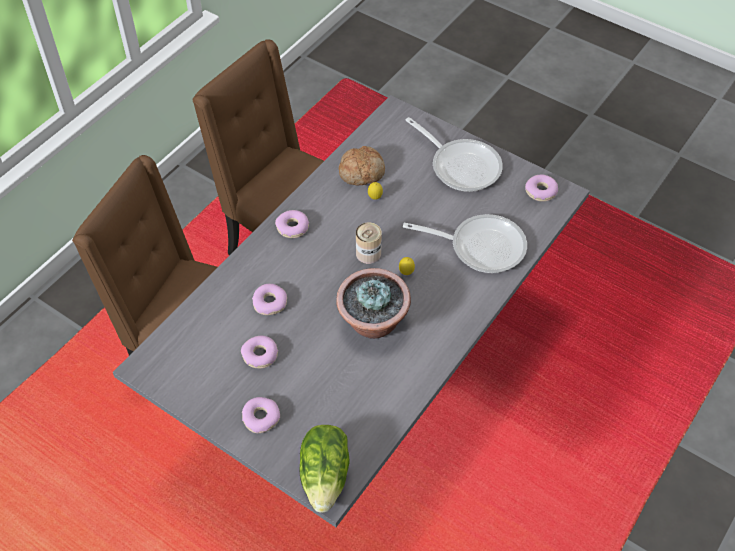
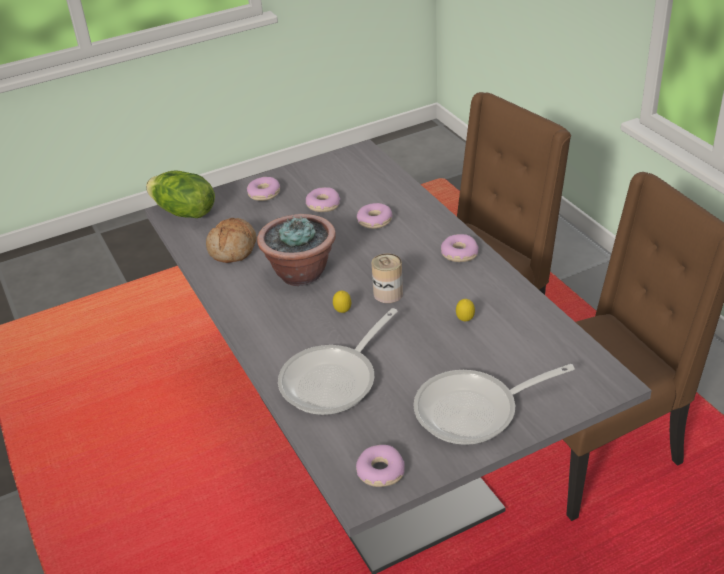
camera: 120 degrees right, 15 degrees down
(362, 171) = (514, 322): bread -> bread (234, 249)

